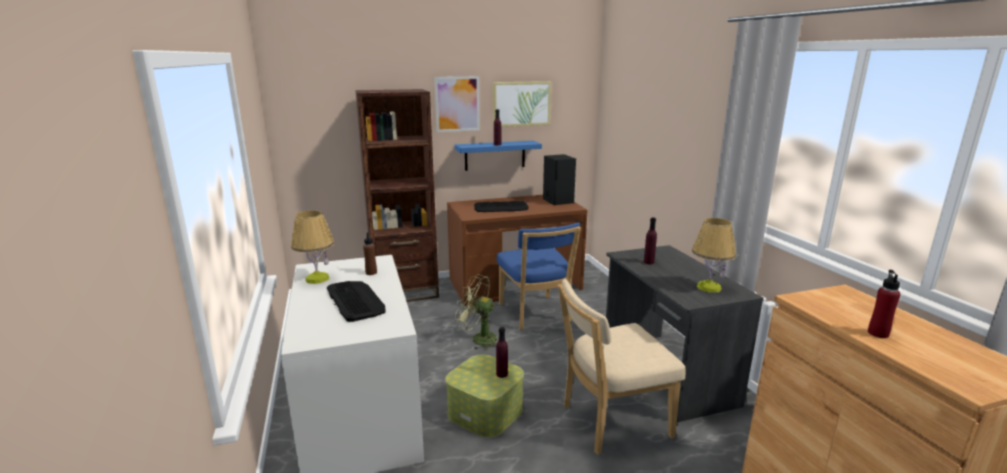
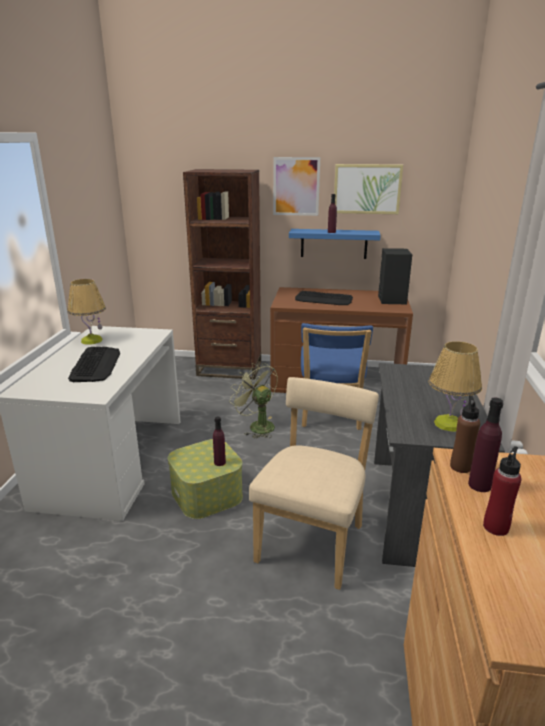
camera: 25 degrees right, 5 degrees up
(371, 272) = (136, 343): brown bottle -> brown bottle (460, 466)
(610, 421) = (313, 540): beige chair -> beige chair turned 105 degrees clockwise
(648, 262) = (413, 382): purple bottle -> purple bottle (479, 485)

